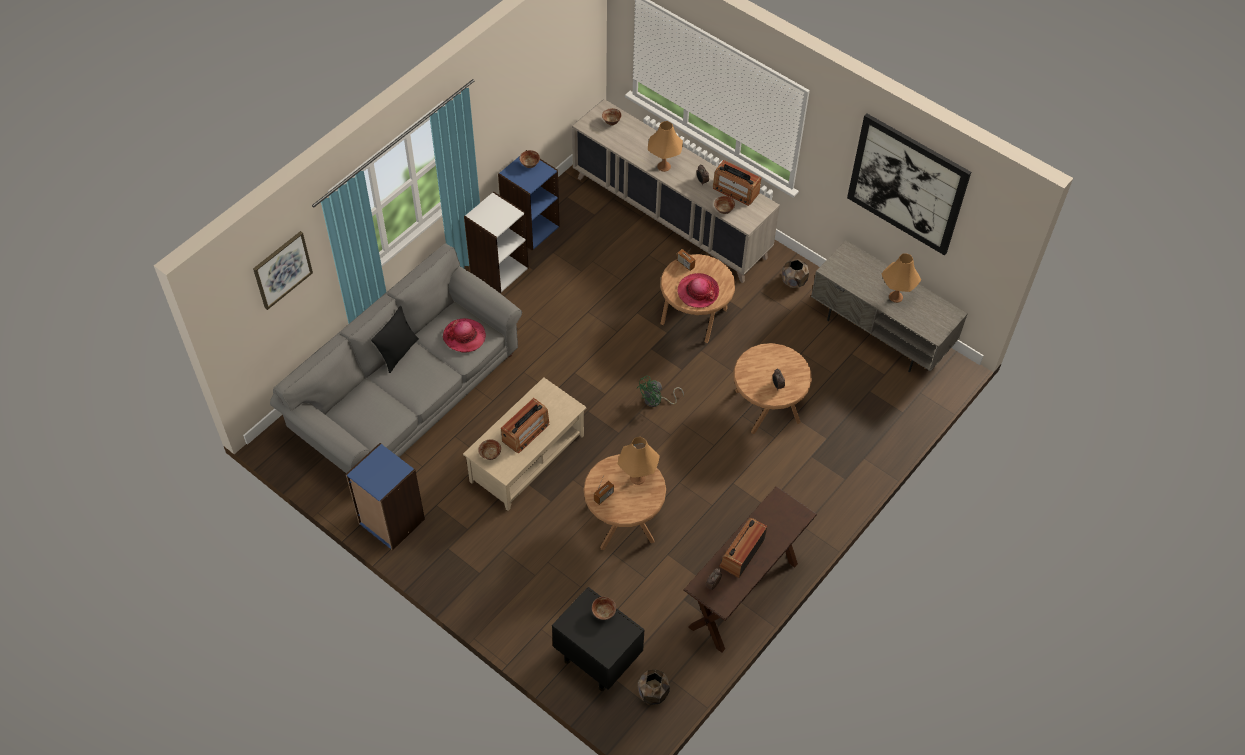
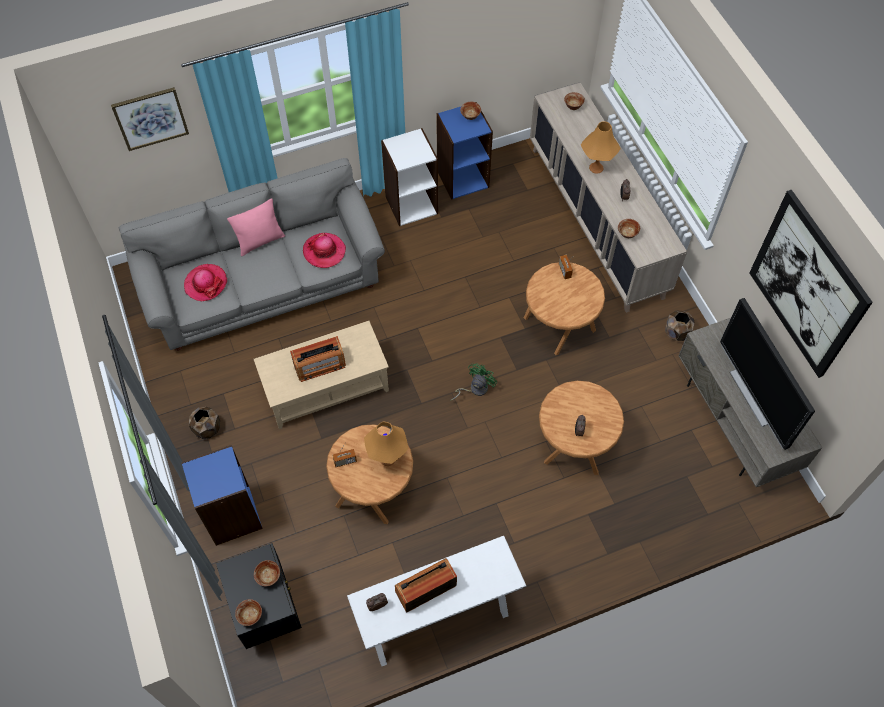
camera: 30 degrees right, 5 degrees up
(391, 521) = (177, 390): blue bookcase -> blue bookcase (231, 515)
(398, 353) = (260, 241): black pillow -> pink pillow
(490, 455) = (275, 371): bowl -> bowl (250, 616)
(653, 693) = (294, 672): brown planter -> brown planter (207, 429)
(656, 401) = (474, 389): green fan -> green fan turned 135 degrees clockwise
(698, 292) = (559, 303): hat -> hat (205, 283)
(735, 190) = (651, 219): radio -> none
(743, 595) = (437, 620): brown console table -> white console table
(895, 297) = (754, 396): orange table lamp -> television

